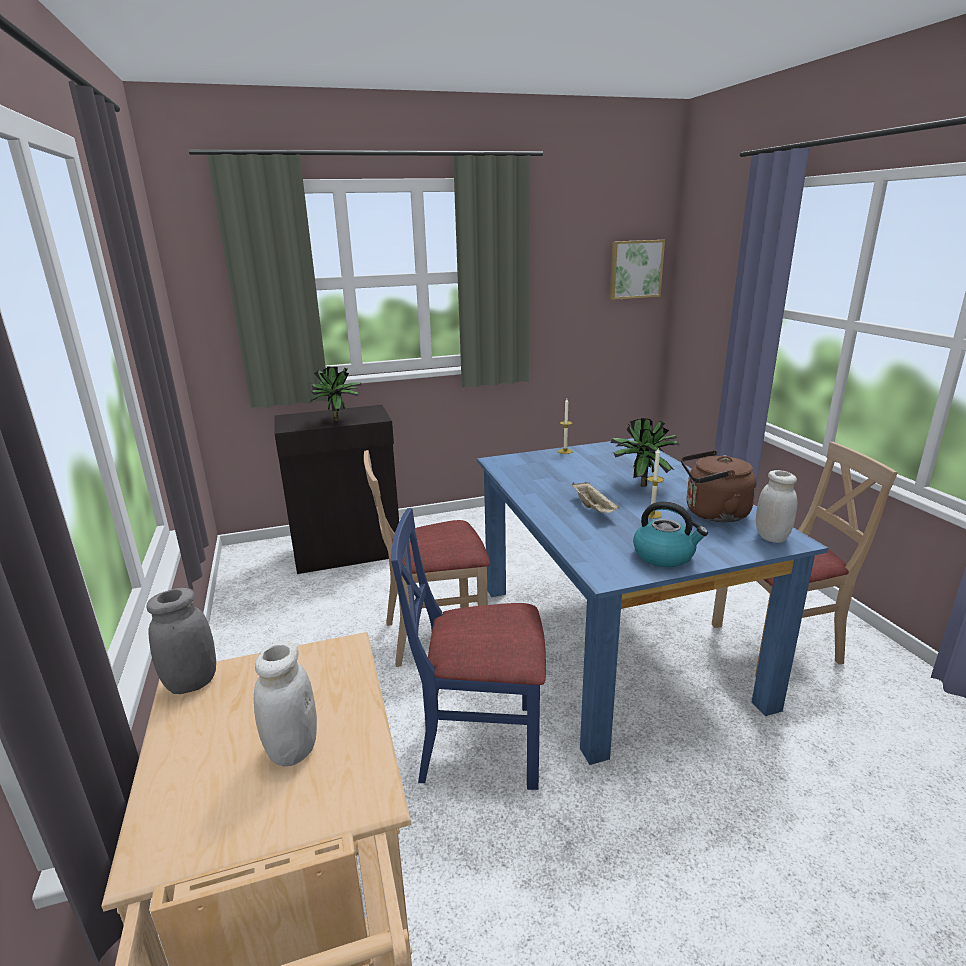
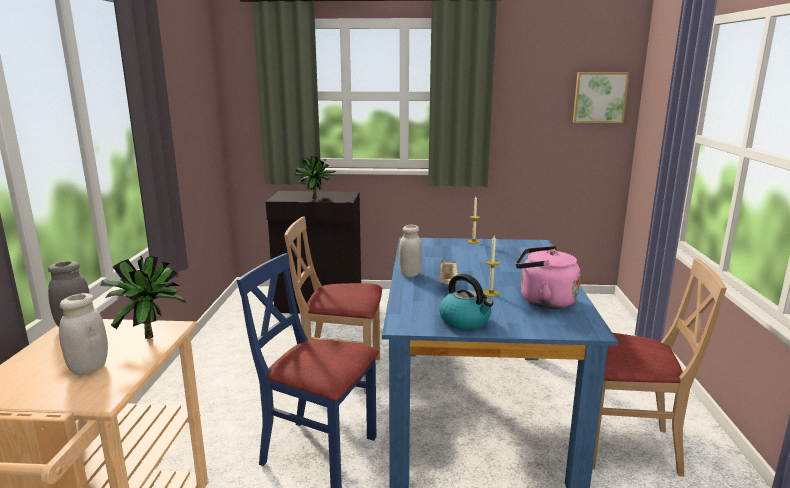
camera: 20 degrees right, 5 degrees down
(639, 484) = (507, 272): potted plant -> potted plant (150, 335)
(712, 513) = (543, 301): brown kettle -> pink kettle
(771, 537) = (574, 325): white jar -> white jar (410, 274)

